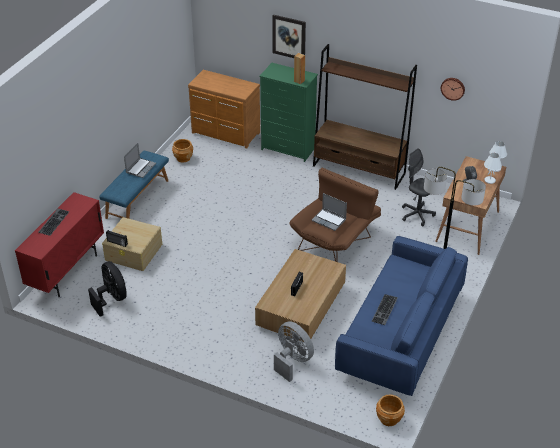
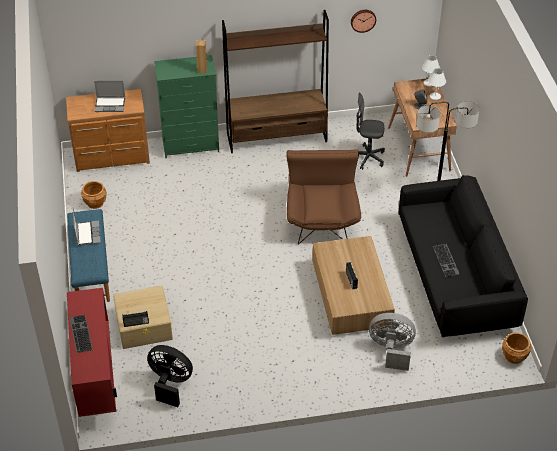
camera: 35 degrees left, 5 degrees up
(289, 37) = (172, 27): picture -> none
(329, 220) = (322, 200): laptop -> laptop (110, 105)
(400, 334) = (454, 276): blue sofa -> black sofa

